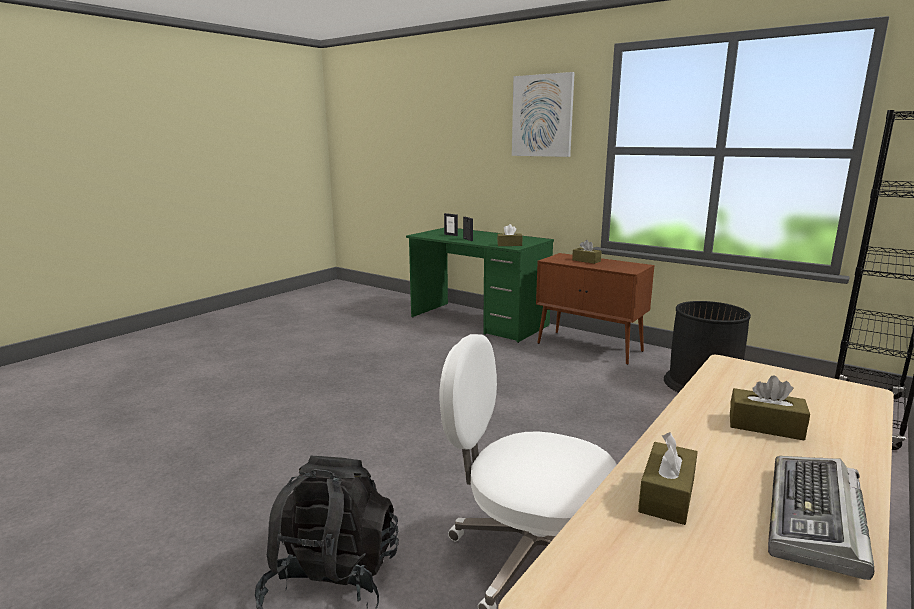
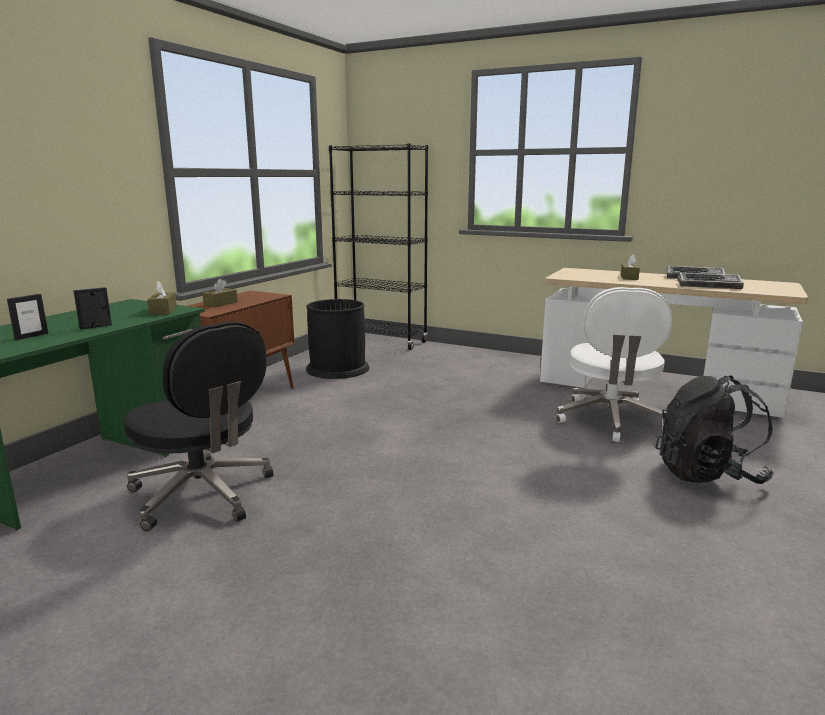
camera: 100 degrees left, 0 degrees up
(427, 346) = (203, 495): none -> black office chair
(542, 116) = (72, 119): picture -> none
(667, 495) = (709, 286): brown tissue box -> keyboard

